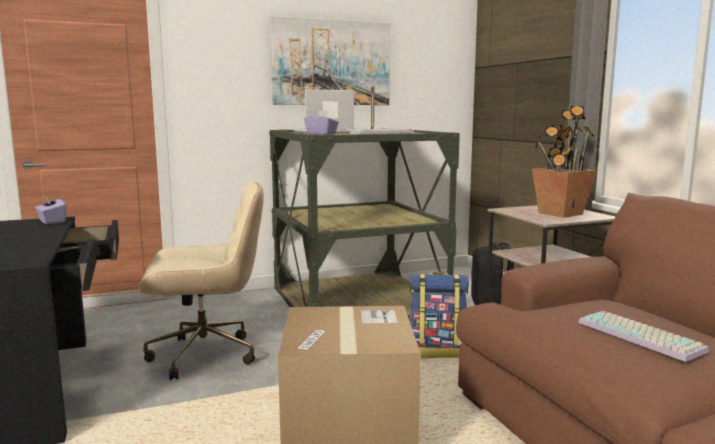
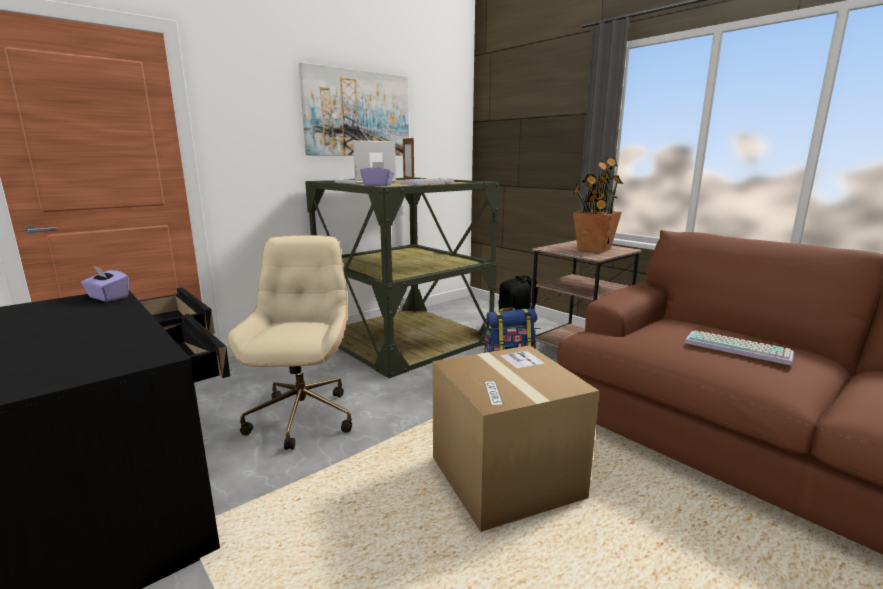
camera: 20 degrees left, 5 degrees up
(207, 355) = (304, 416): beige office chair -> beige office chair turned 60 degrees counterclockwise

